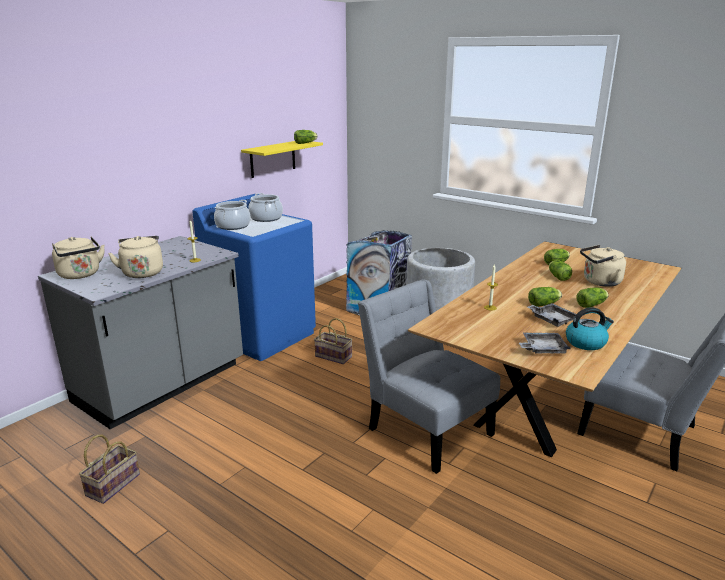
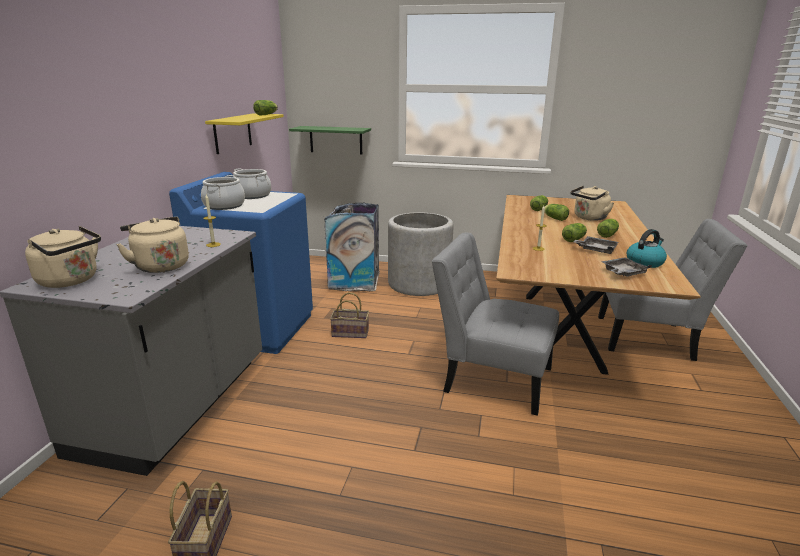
camera: 25 degrees left, 0 degrees up
(386, 166) = (336, 140): none -> green shelf

